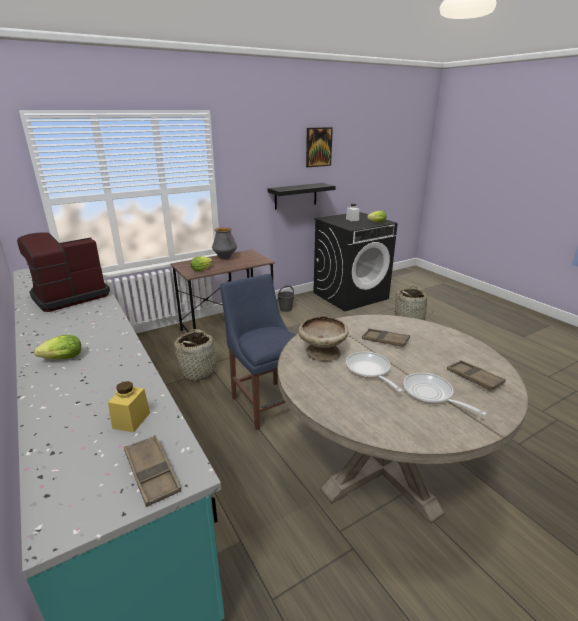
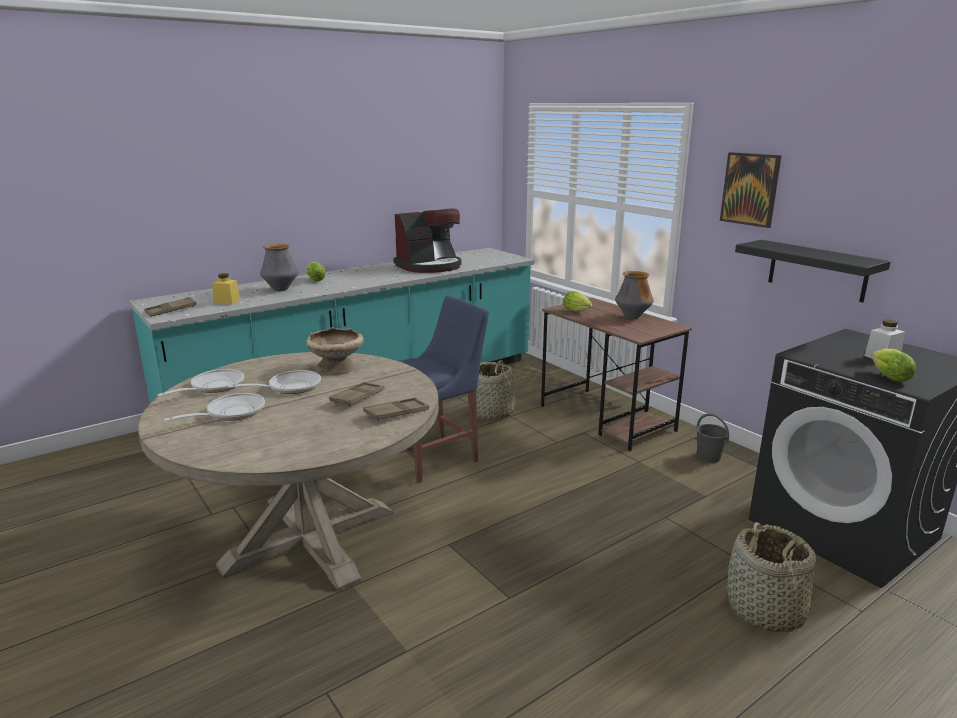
camera: 85 degrees right, 5 degrees down
(69, 296) = (430, 266): coffee machine -> coffee machine turned 105 degrees clockwise
(95, 380) = (281, 289): none -> vase
(318, 147) = (893, 181): picture -> picture (750, 189)
(375, 415) = (213, 387): none -> frying pan
(474, 378) = (250, 440): brown tray -> brown tray (396, 413)

